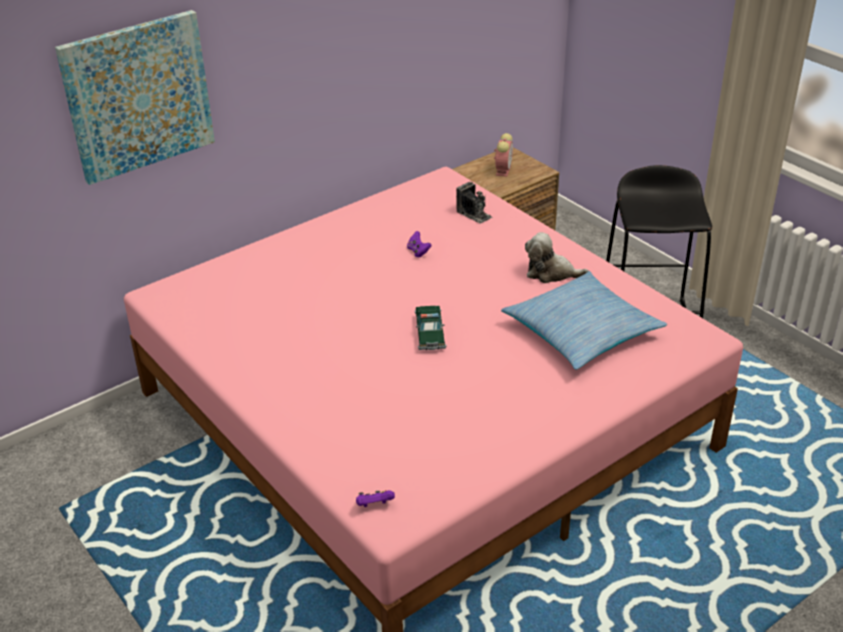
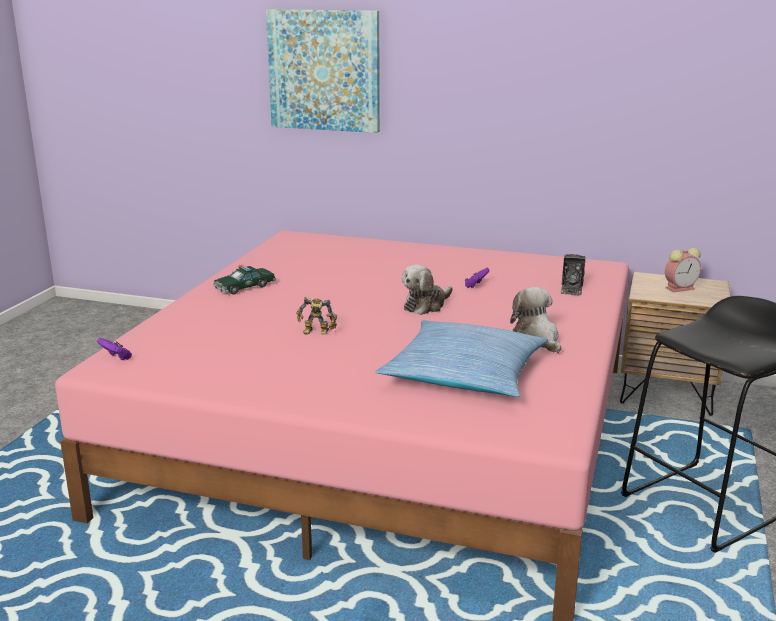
camera: 55 degrees right, 15 degrees down
(430, 334) = (366, 318): toy car -> toy car (245, 287)
(433, 293) = (426, 305): none -> plush toy
(433, 370) = (316, 332): none -> toy robot

